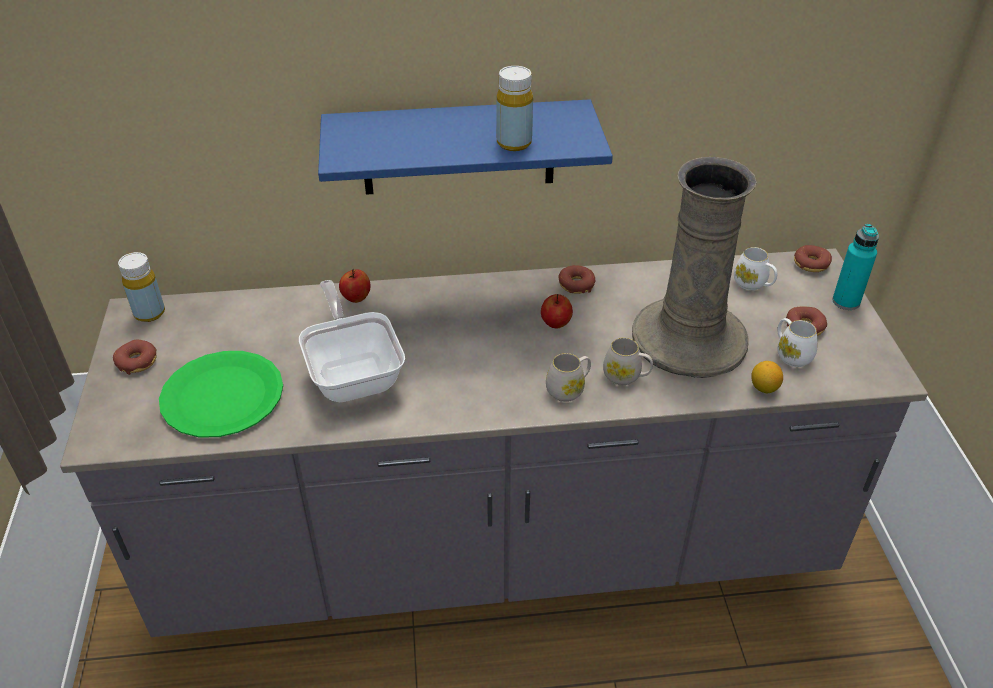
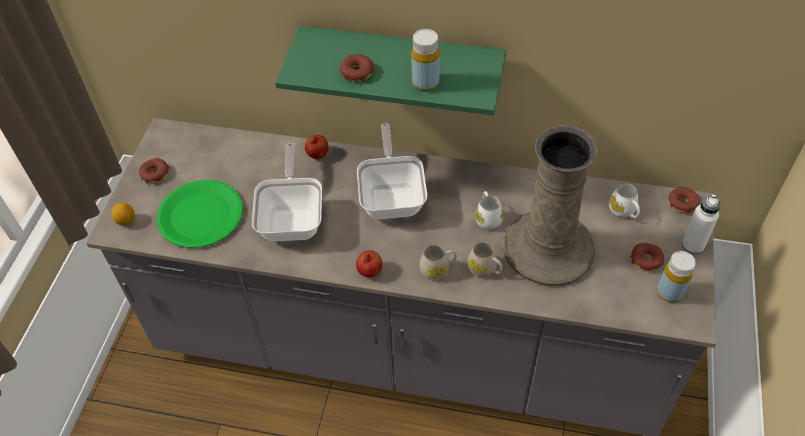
camera: 20 degrees right, 10 degrees up
(149, 313) = (175, 136): yellow bottle -> yellow bottle (669, 292)
(458, 147) = (402, 65): blue shelf -> green shelf
(474, 324) = (392, 197): none -> frying pan
(556, 323) = (453, 211): apple -> apple (369, 272)
(576, 284) = (483, 180): donut -> donut (357, 72)
(764, 388) = (585, 306): lemon -> lemon (126, 221)
(791, 354) = (622, 282): white mug -> white mug (487, 218)
(846, 301) = (693, 245): turquoise bottle -> white bottle

